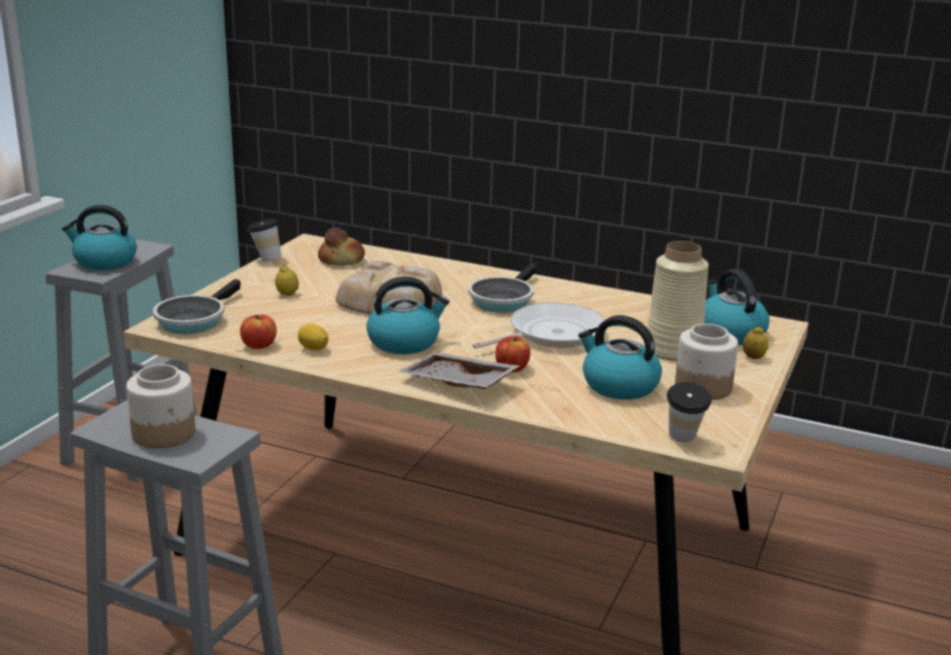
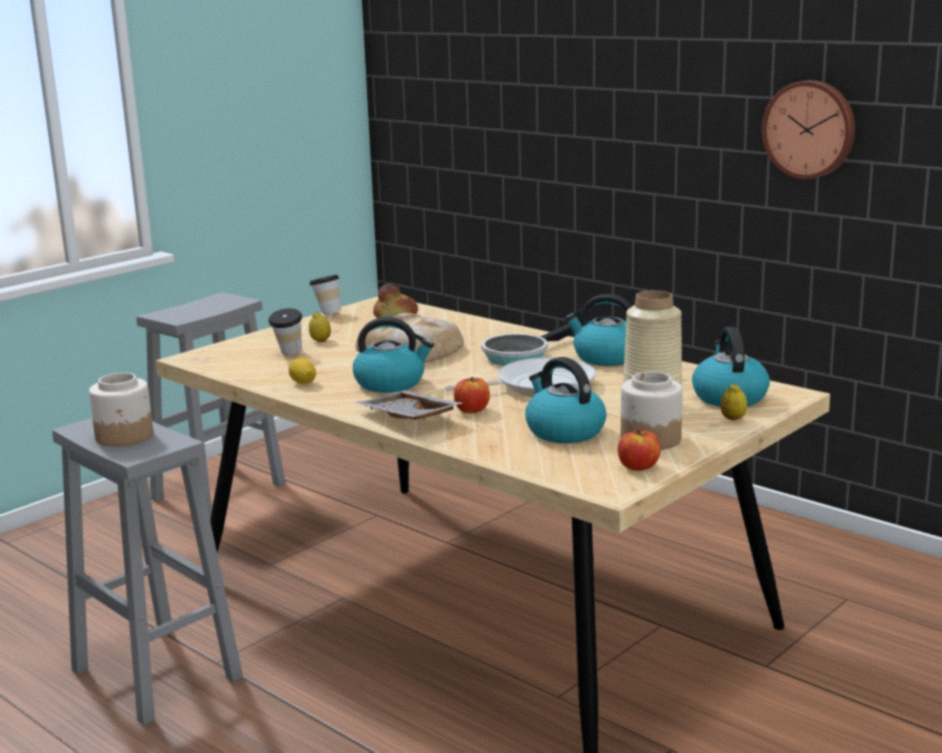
camera: 20 degrees right, 5 degrees down
(104, 262) = (191, 310): kettle -> kettle (606, 357)
(193, 320) = (221, 355): frying pan -> none
(259, 345) = (258, 377): apple -> apple (638, 467)
(683, 440) = (583, 480): cup -> cup (288, 354)
(727, 67) = (810, 129): none -> wall clock

